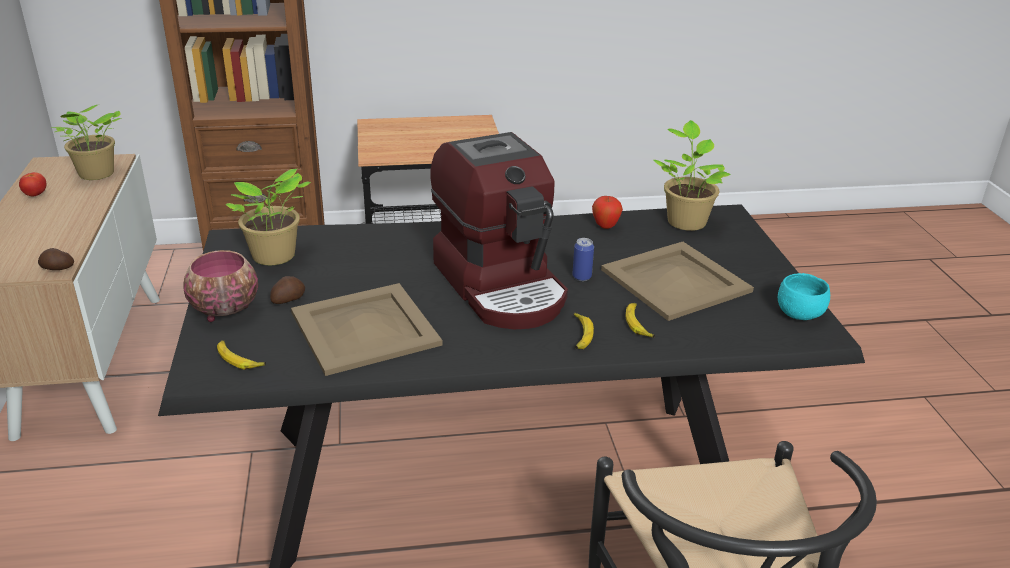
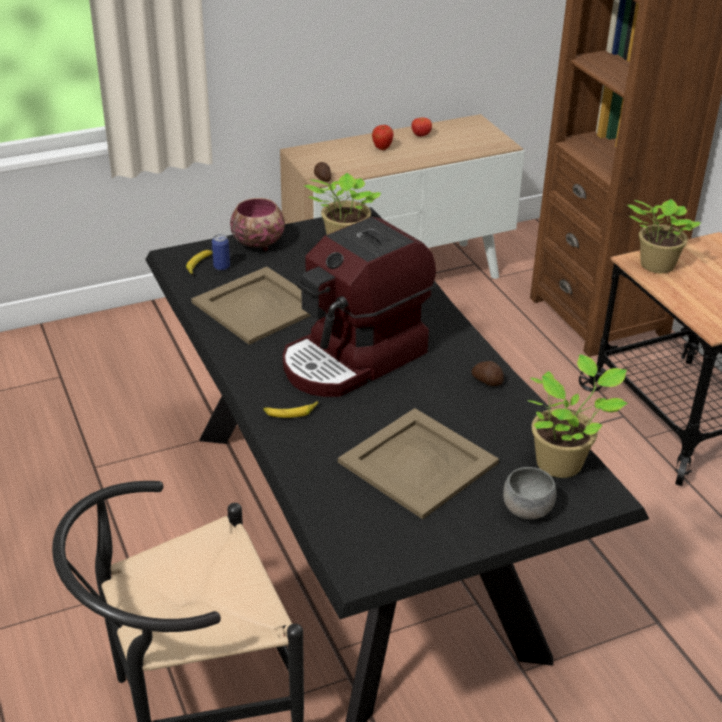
camera: 75 degrees right, 5 degrees up
(96, 175) = (470, 146): potted plant -> potted plant (655, 265)
(288, 299) = (284, 264): potato -> potato (487, 381)
(581, 277) = (394, 402): can -> can (221, 267)
(605, 227) = (509, 406): apple -> apple (382, 148)
(638, 324) = (323, 444): banana -> none
(743, 246) = (527, 510): none -> grey bowl
(799, 314) = (391, 555): turquoise bowl -> none

